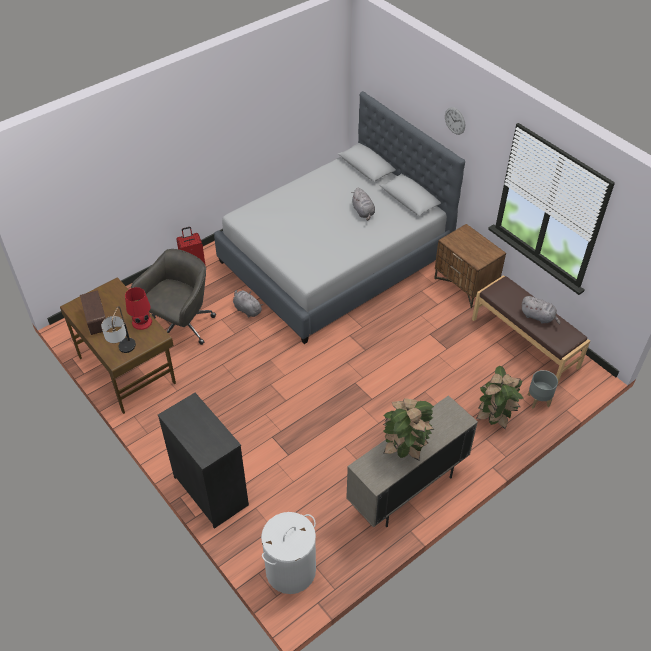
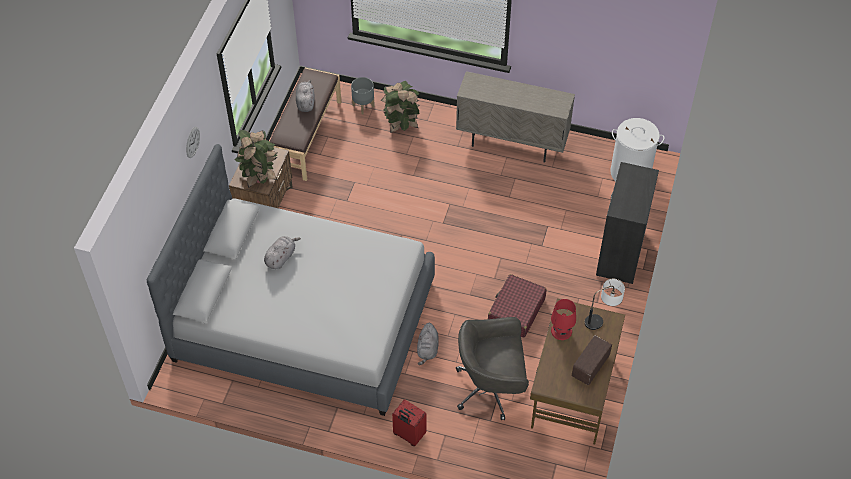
camera: 125 degrees left, 5 degrees up
(227, 379) = (516, 311): none -> red suitcase
(405, 449) = (525, 97): potted plant -> potted plant (259, 176)

